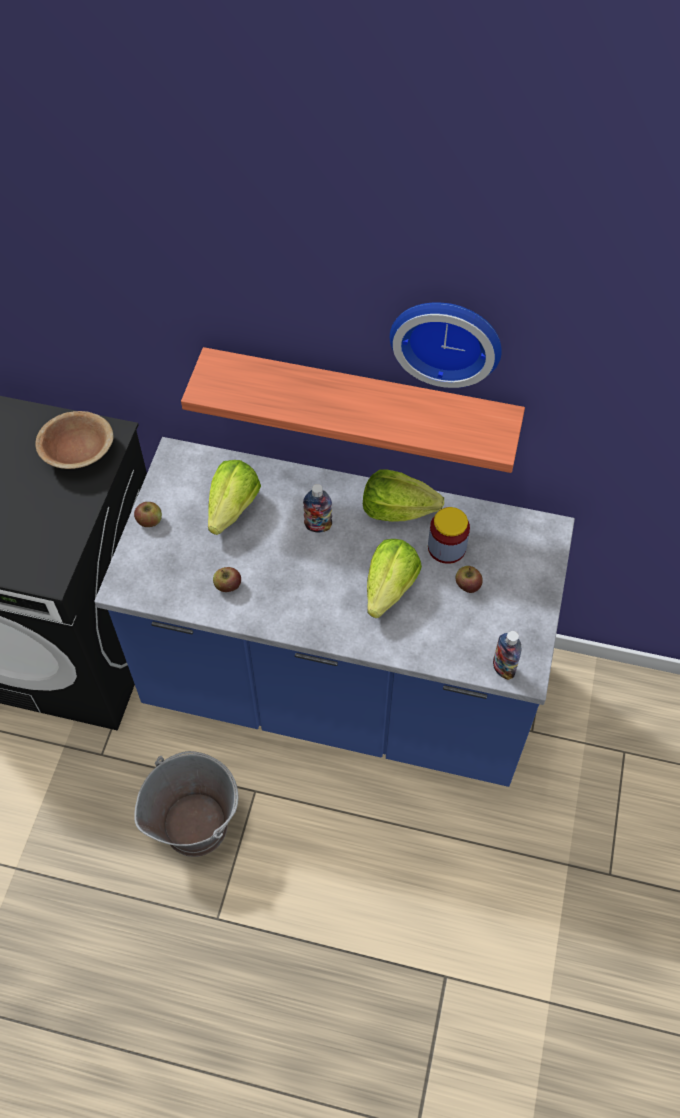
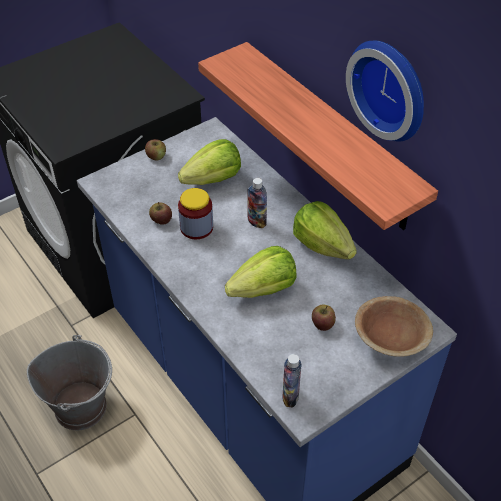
camera: 40 degrees right, 10 degrees down
(78, 452) = (152, 94): brown bowl -> brown bowl (390, 338)
(446, 547) = (333, 290): jar -> jar (196, 227)

